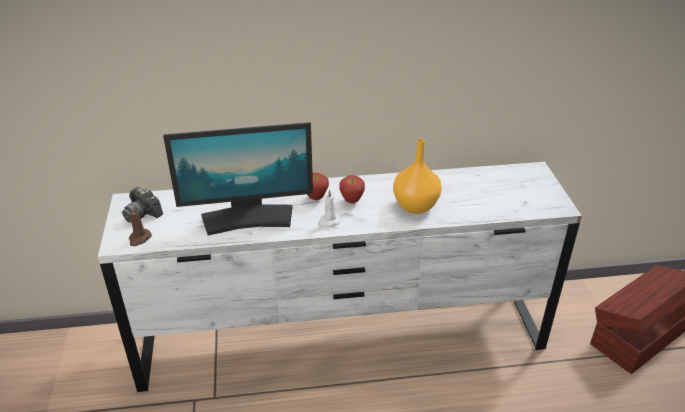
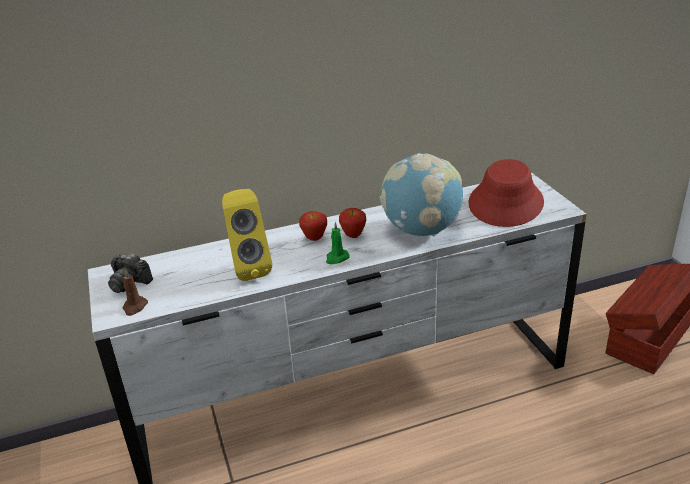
camera: 10 degrees left, 5 degrees down
(248, 218) = (248, 269): monitor -> yellow speaker
(329, 222) = (336, 258): white candle -> green candle
(416, 206) = (421, 230): orange vase -> globe
(507, 191) = (506, 203): none -> red hat

